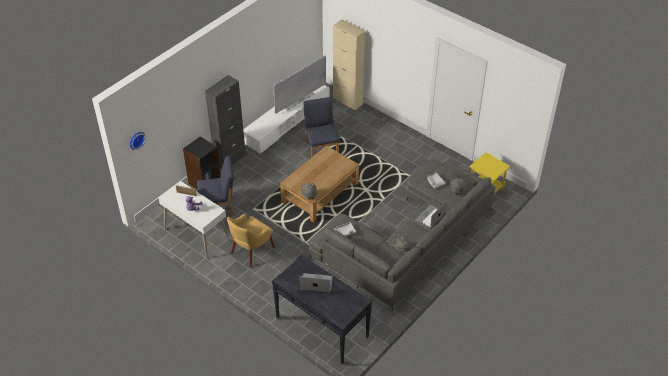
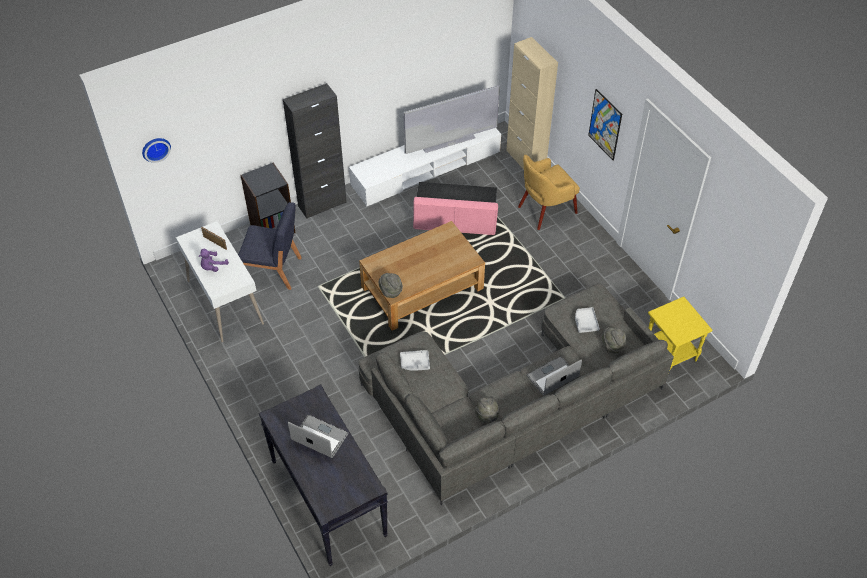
camera: 20 degrees right, 5 degrees up
(251, 251) = (286, 348): yellow armchair -> yellow armchair (545, 210)
(321, 148) = (455, 222): blue chair -> pink ottoman
(406, 61) = (605, 125): none -> picture

